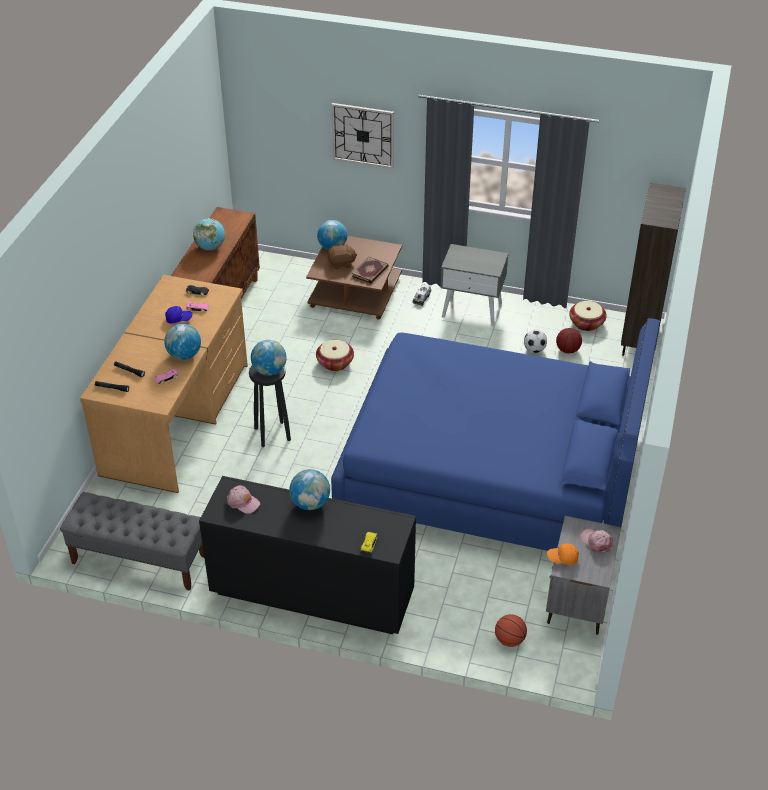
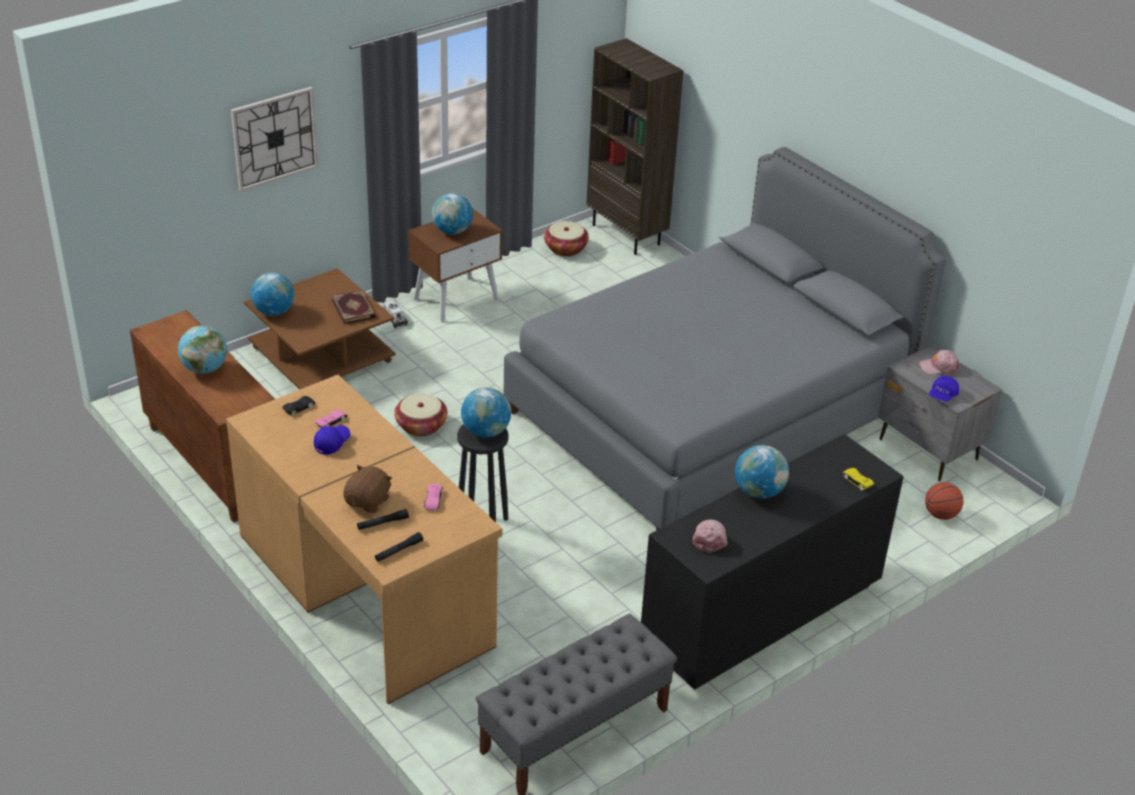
camera: 55 degrees left, 5 degrees down
(184, 355) = (407, 468): globe -> globe (452, 231)
(243, 502) = (710, 538): pink cap -> pink cap turned 60 degrees counterclockwise
(341, 264) = (312, 320): brown plush toy -> brown plush toy (368, 501)
(472, 310) = (456, 299): grey nightstand -> brown nightstand
(491, 473) = (709, 411): blue bed -> grey bed
(534, 350) = (565, 296): football -> none
(562, 558) = (942, 395): orange cap -> blue cap
(567, 350) = (590, 278): basketball -> none

